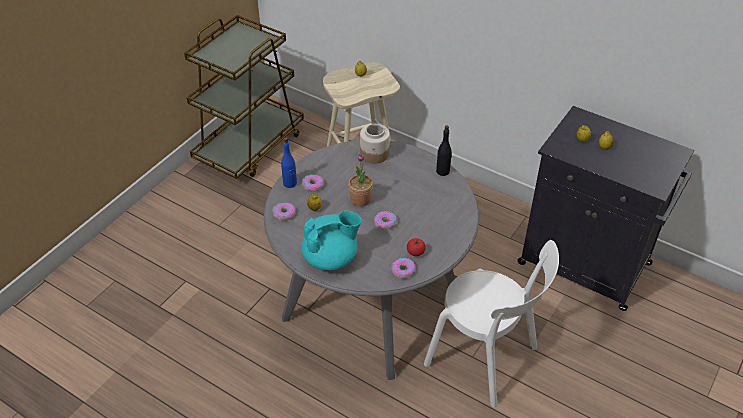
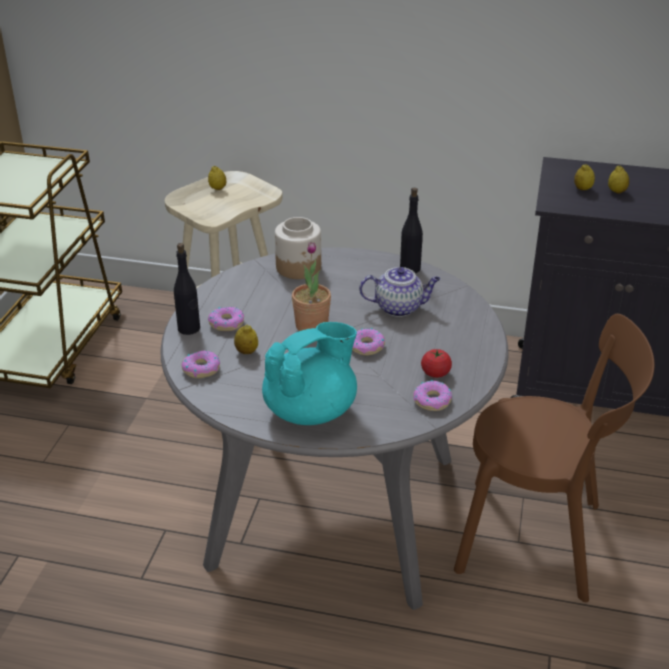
camera: 20 degrees left, 10 degrees down
(290, 183) = (189, 328): blue bottle -> black bottle
(420, 199) = (399, 307): none -> teapot
(485, 358) = (537, 539): white chair -> brown chair

